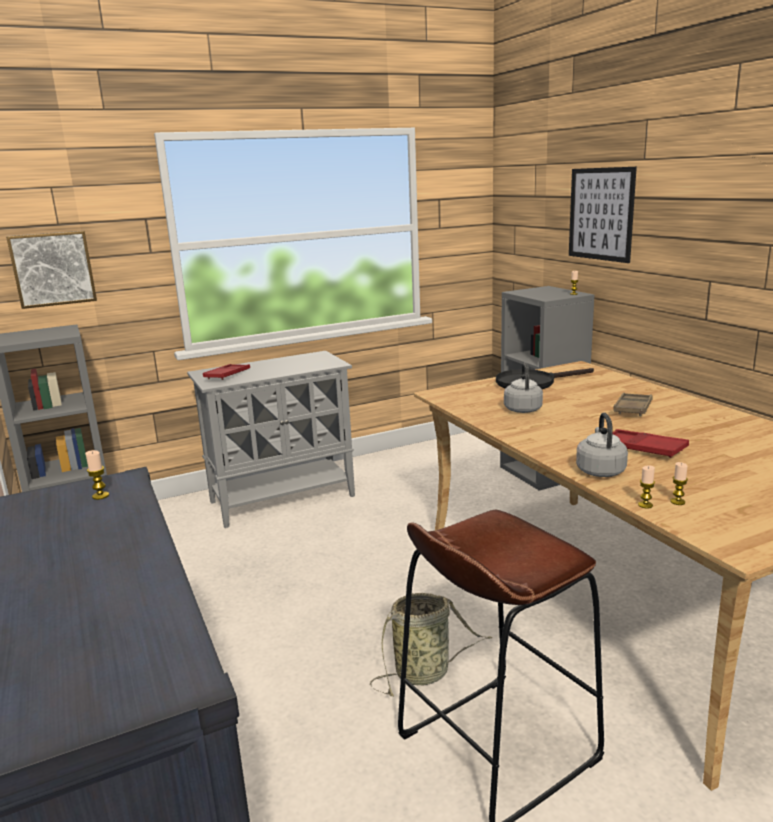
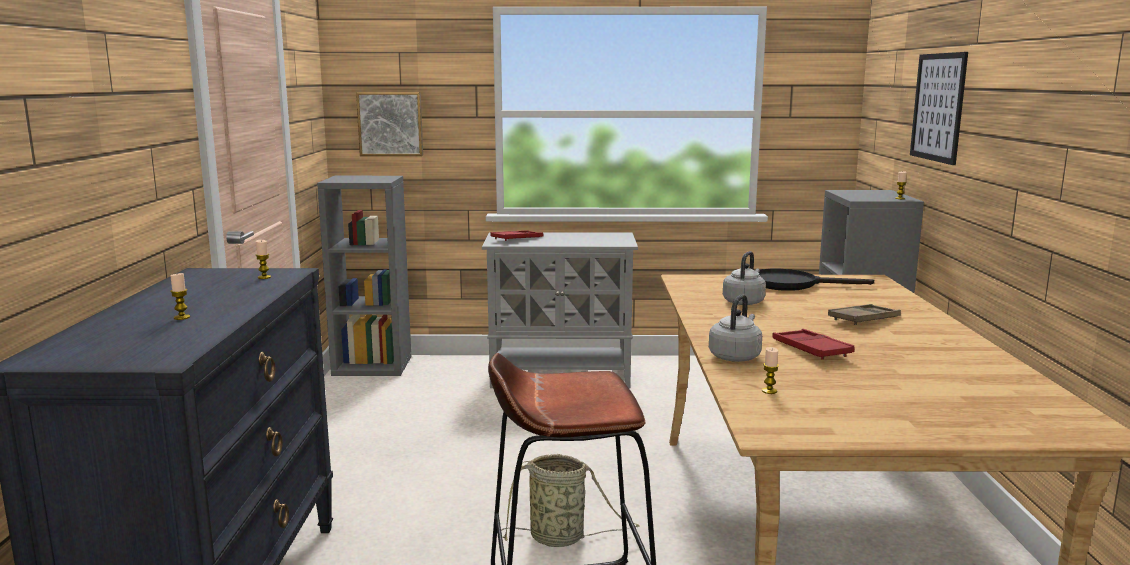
camera: 25 degrees right, 5 degrees down
(645, 505) = (732, 387): candle -> candle (182, 317)

